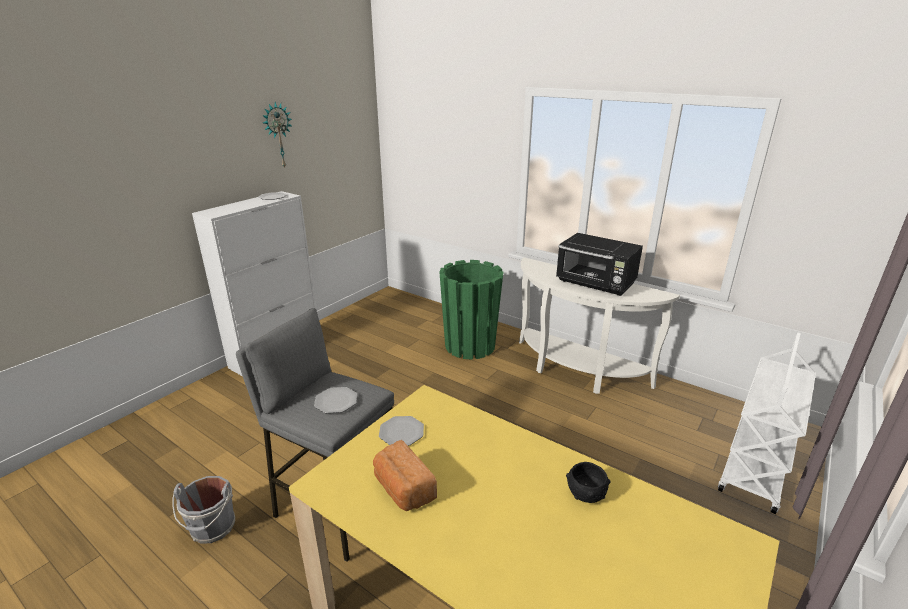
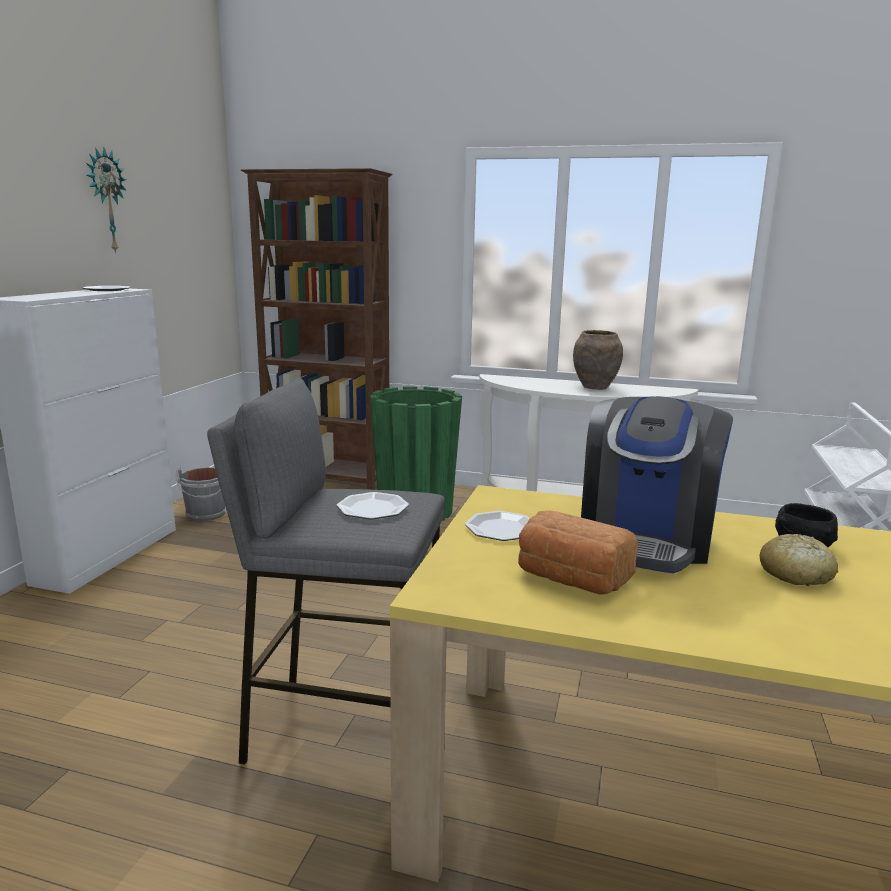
camera: 20 degrees left, 10 degrees down
(213, 528) = (130, 806): grey bucket -> grey bucket (206, 514)
(429, 310) = (328, 480): none -> brown bookcase
(482, 462) = (646, 539): none -> coffee machine
(550, 521) = (795, 574): none -> bread
(596, 284) = (595, 387): black microwave -> brown vase

